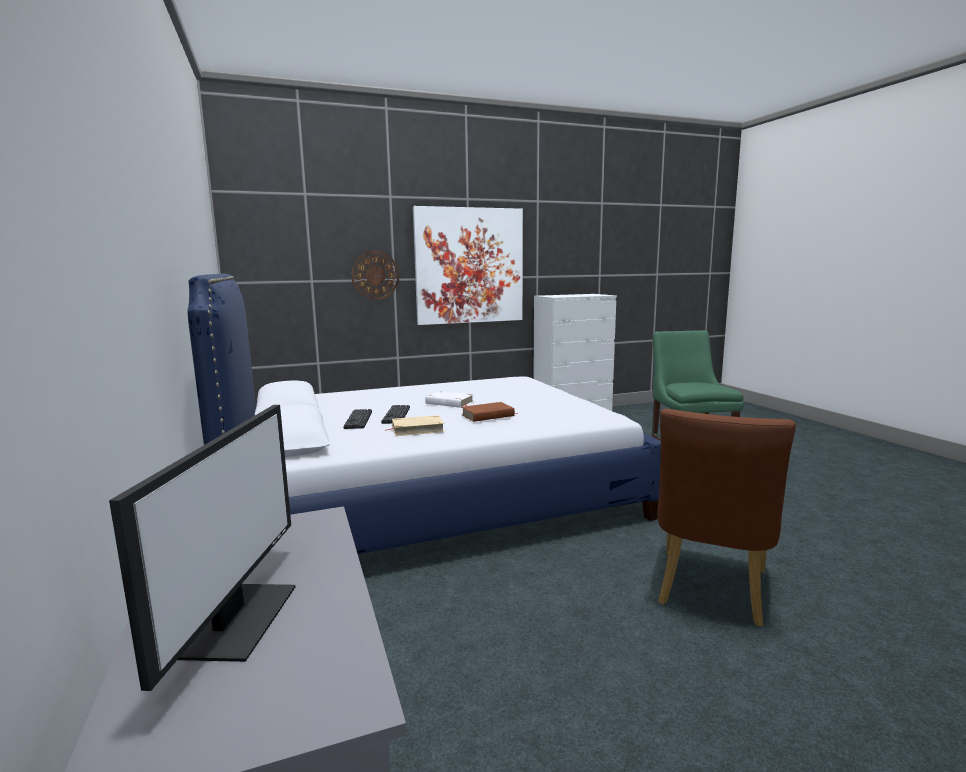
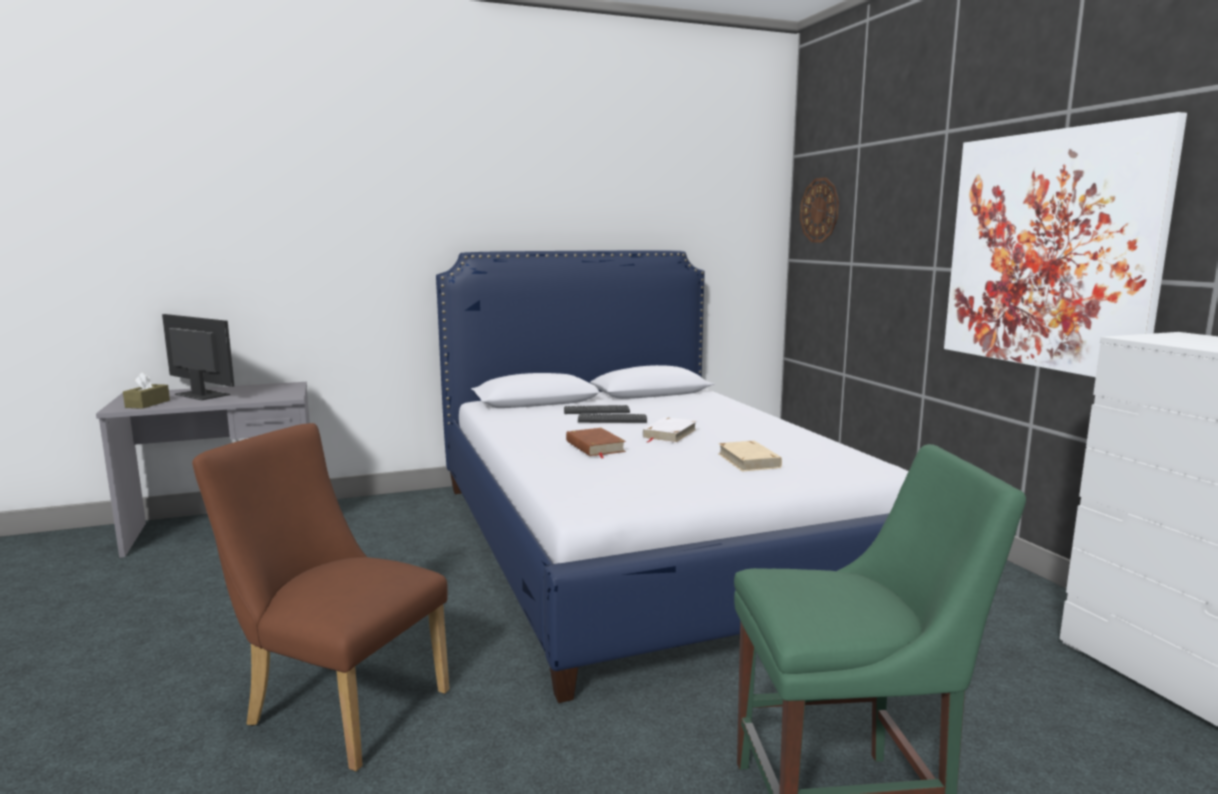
camera: 90 degrees right, 0 degrees up
(236, 618) = (201, 395): monitor -> monitor turned 150 degrees counterclockwise
(315, 666) = (147, 404): none -> brown tissue box
(375, 275) = (910, 260): wall clock -> wall clock (819, 210)
(417, 429) = (551, 427): beige book -> beige book (749, 460)

